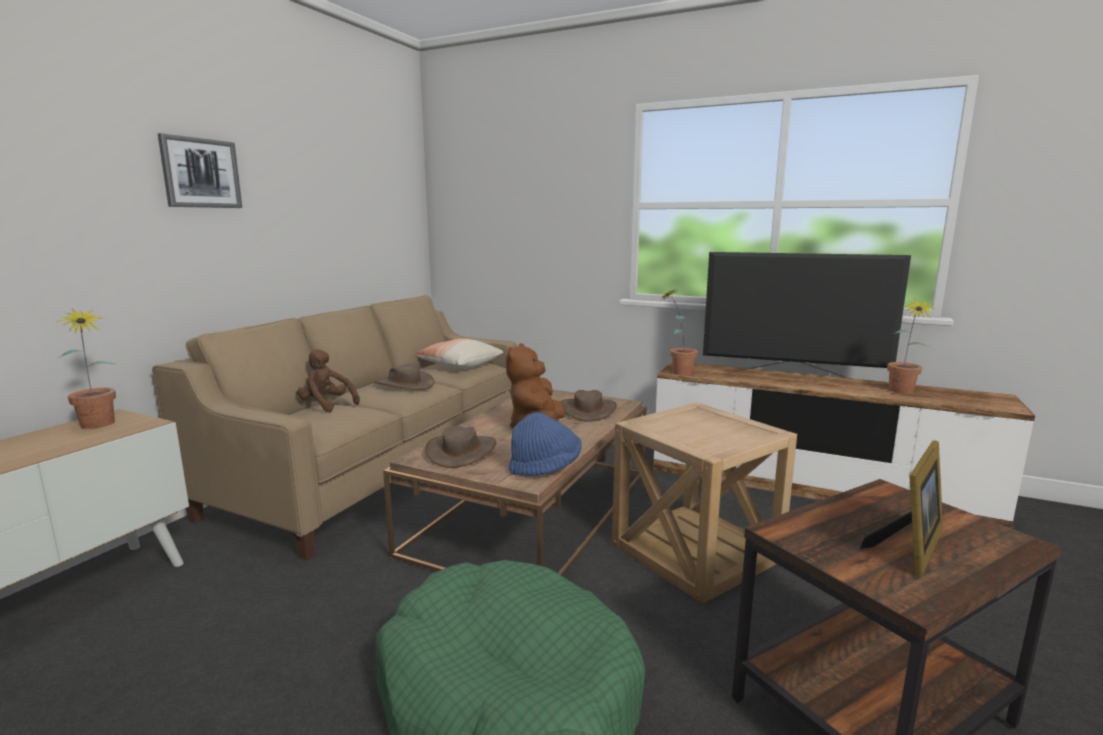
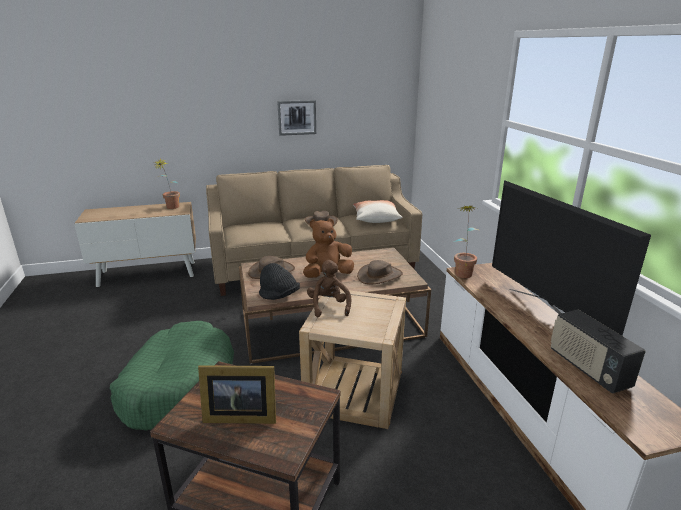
camera: 50 degrees right, 10 degrees up
(201, 173) = (240, 89): picture -> picture (297, 117)
(326, 405) = (268, 223): brown plush toy -> brown plush toy (329, 306)
(545, 468) = (279, 296): blue hat -> black hat
(902, 392) = (588, 368): potted plant -> radio

